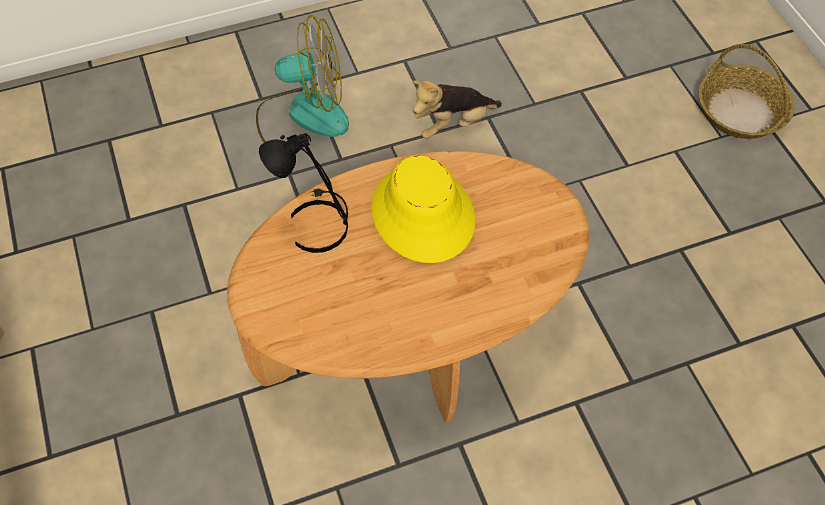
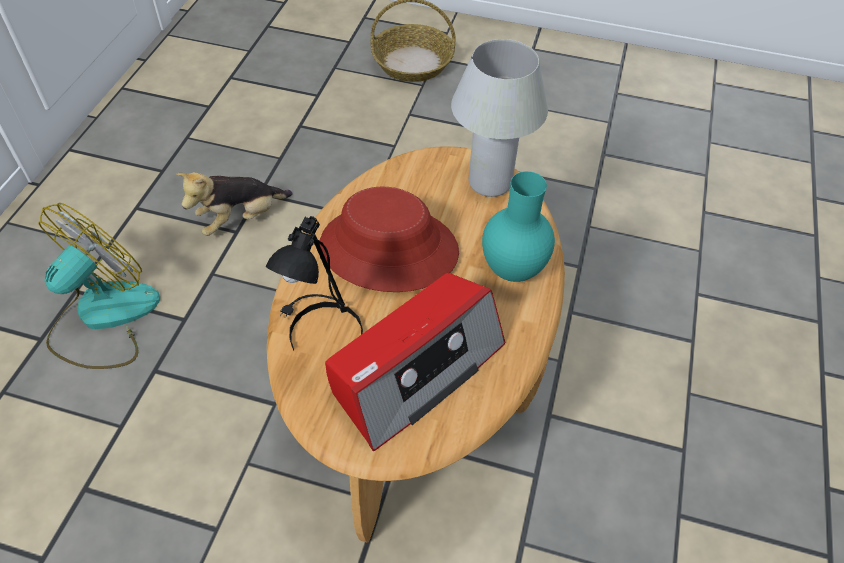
camera: 55 degrees left, 5 degrees down
(332, 295) = (415, 369): none -> radio
(422, 214) = (388, 249): yellow hat -> red hat
(453, 124) = (240, 219): plush toy -> plush toy turned 45 degrees clockwise
(473, 303) = (514, 271): none -> turquoise vase
(550, 235) = (489, 183): none -> white table lamp

